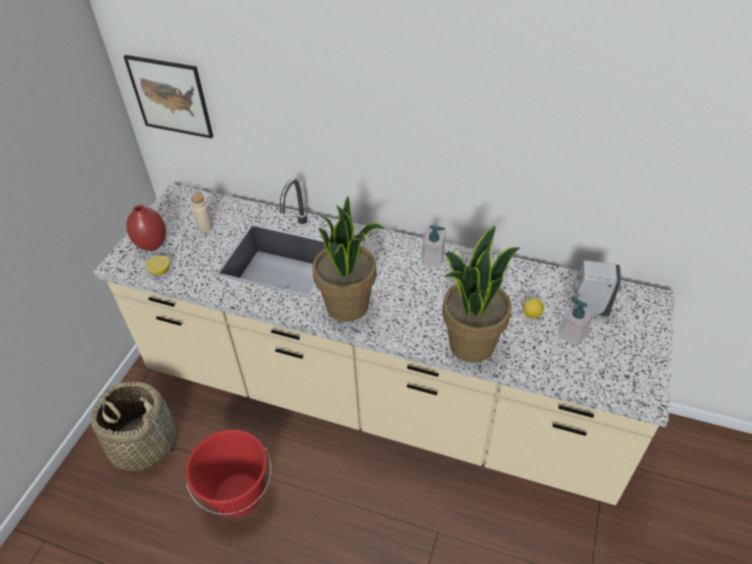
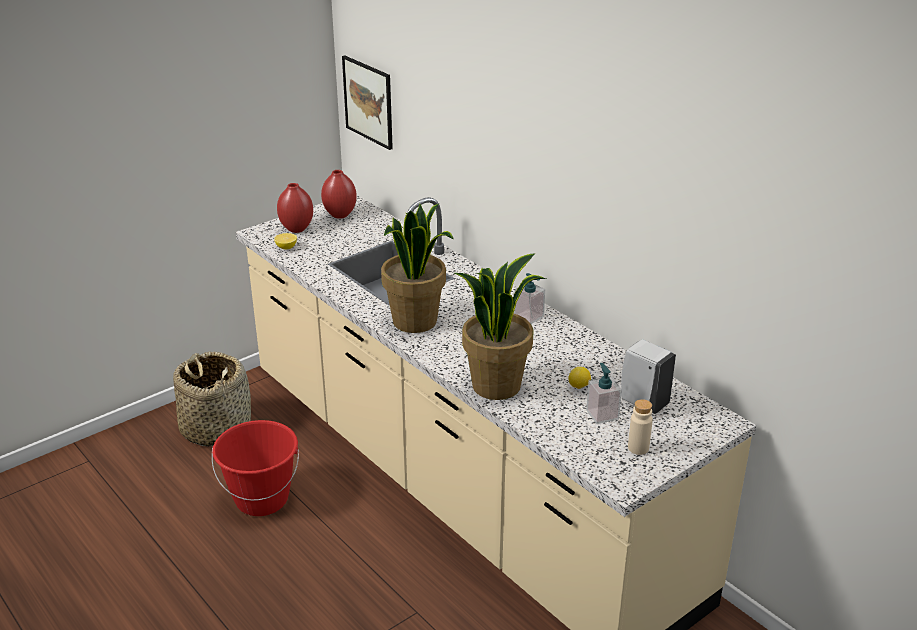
camera: 30 degrees right, 15 degrees down
(180, 213) = (340, 215): none -> red vase
(205, 227) = (351, 230): beige bottle -> beige bottle (638, 448)

